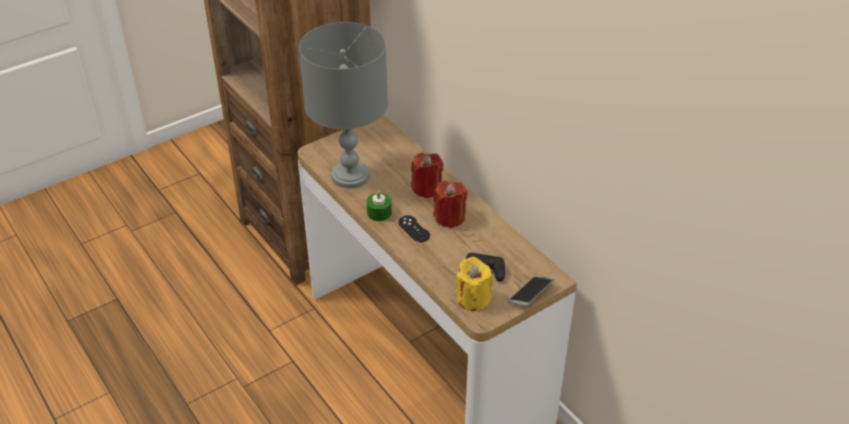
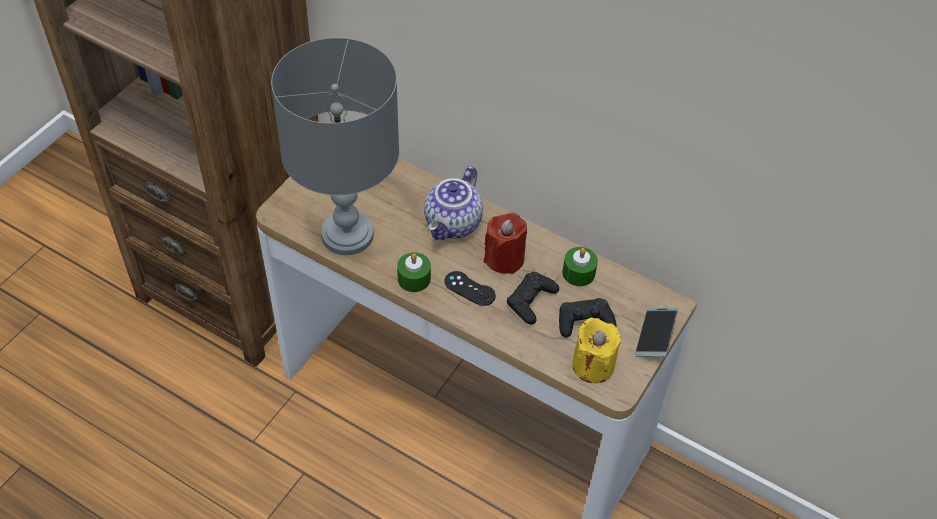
camera: 25 degrees left, 10 degrees up
(426, 188) = (454, 224): red candle -> teapot
(452, 248) = (531, 301): none -> black game controller
(498, 240) = (578, 273): none -> green candle

